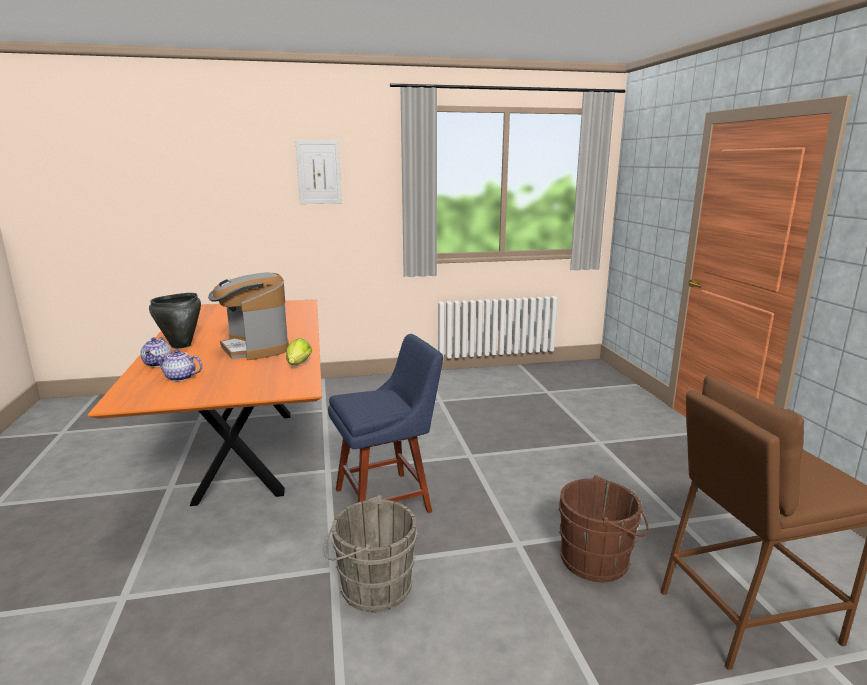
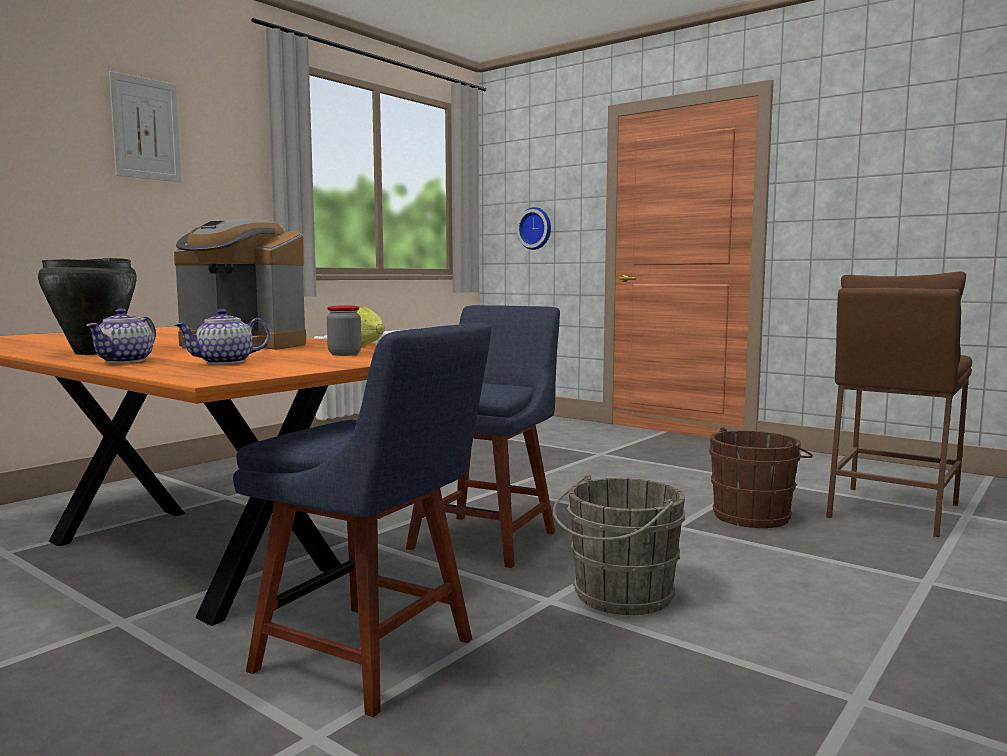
camera: 40 degrees left, 10 degrees down
(158, 364) = (125, 361): teapot -> teapot turned 60 degrees clockwise
(206, 563) = (373, 658): none -> blue chair
(252, 379) = (344, 354): none -> jar
(645, 221) = (536, 228): none -> wall clock

